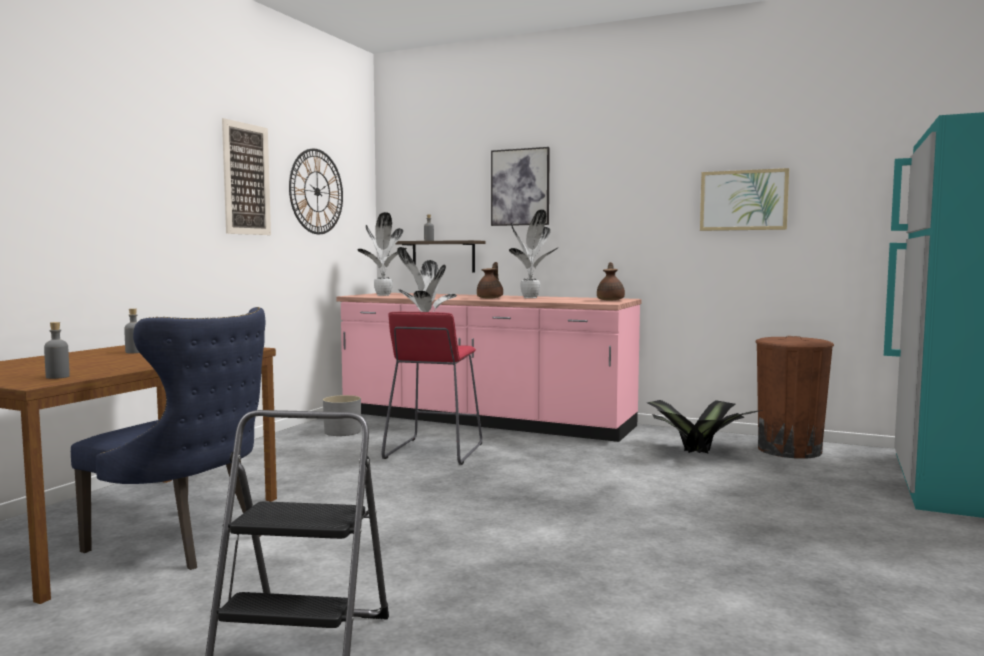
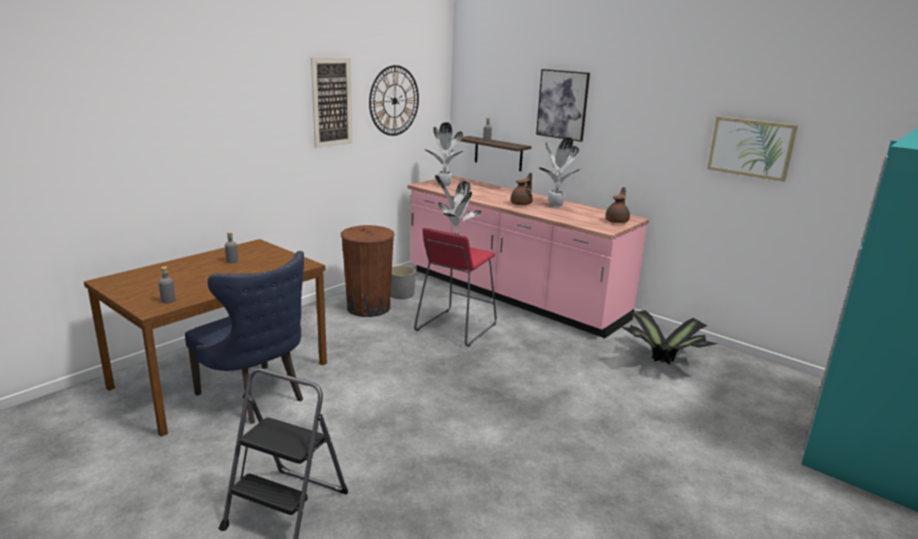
camera: 15 degrees right, 15 degrees up
(789, 450) = (744, 372): brown trash can -> brown trash can (368, 308)

